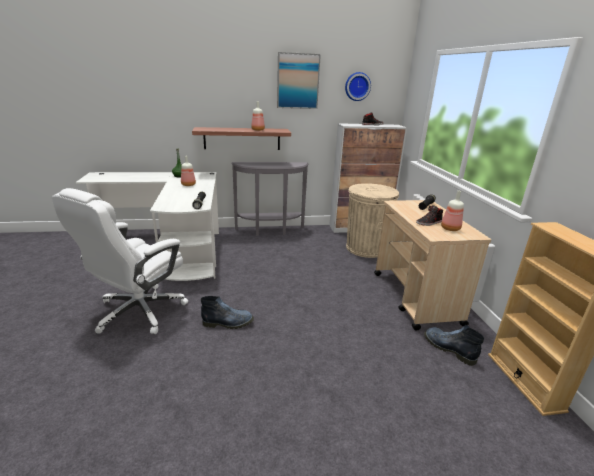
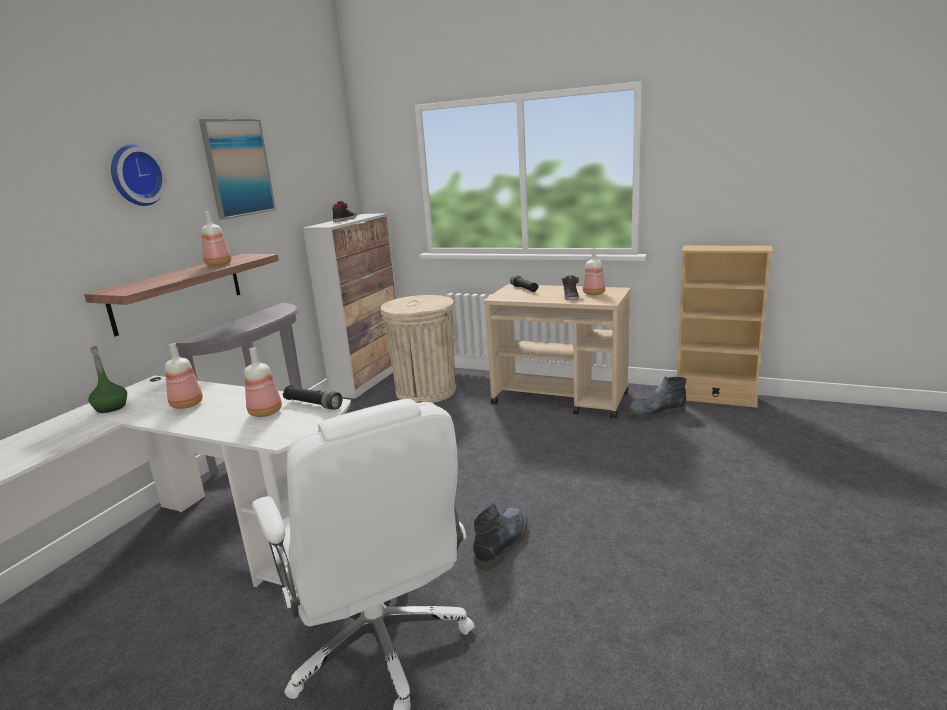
camera: 55 degrees left, 5 degrees down
(187, 198) = (266, 412): none -> bottle
(357, 86) = (309, 166): wall clock -> wall clock (135, 175)

